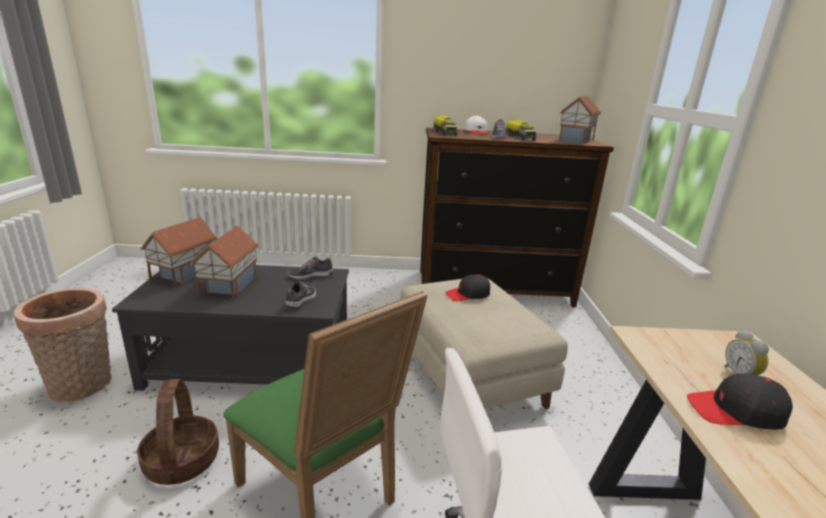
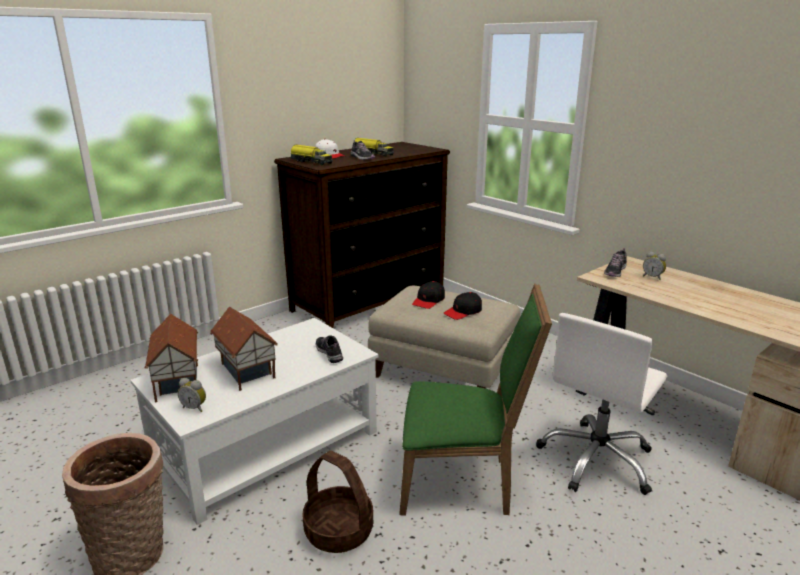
camera: 40 degrees left, 0 degrees up
(156, 295) = (195, 407): none -> alarm clock
(250, 362) = (266, 447): black coffee table -> white coffee table
(311, 275) = (296, 334): shoe -> shoe (615, 271)
(577, 140) = (414, 148): toy house -> none
(736, 411) = (672, 292): black cap -> black cap (463, 312)

